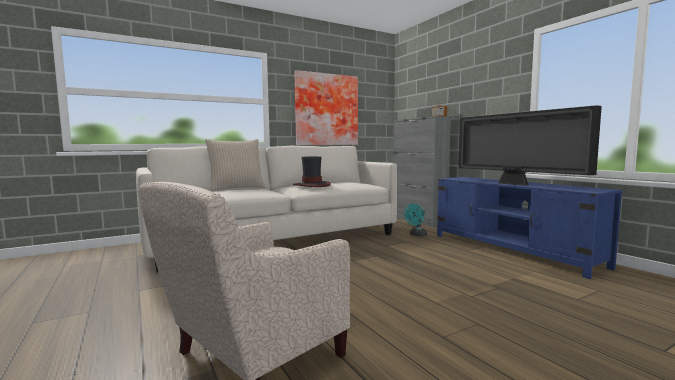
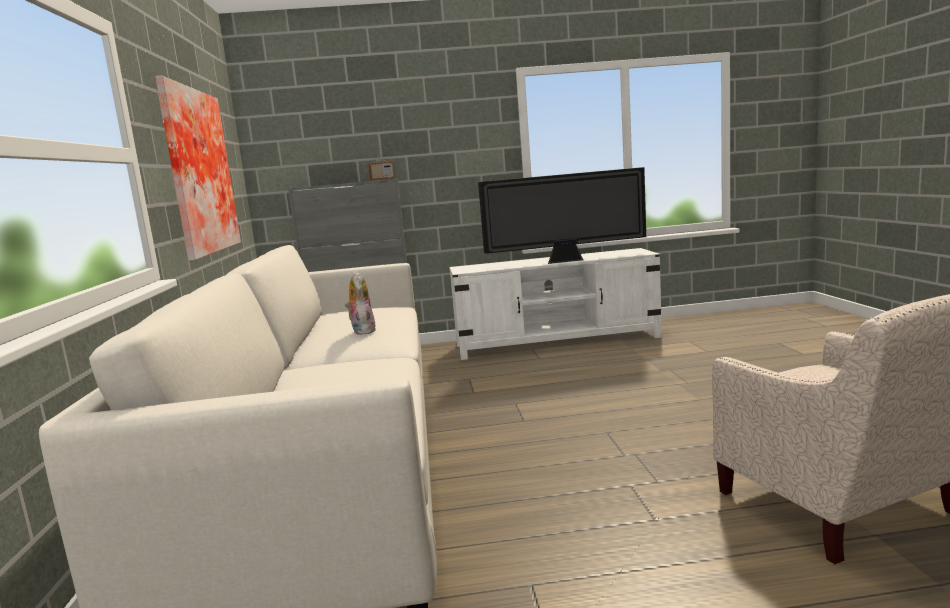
camera: 65 degrees left, 5 degrees up
(236, 188) = (282, 384): beige pillow -> none
(312, 185) = (362, 331): hat -> plush toy
(416, 235) = (442, 368): turquoise fan -> none
(512, 250) = (557, 341): blue tv stand -> white tv stand

